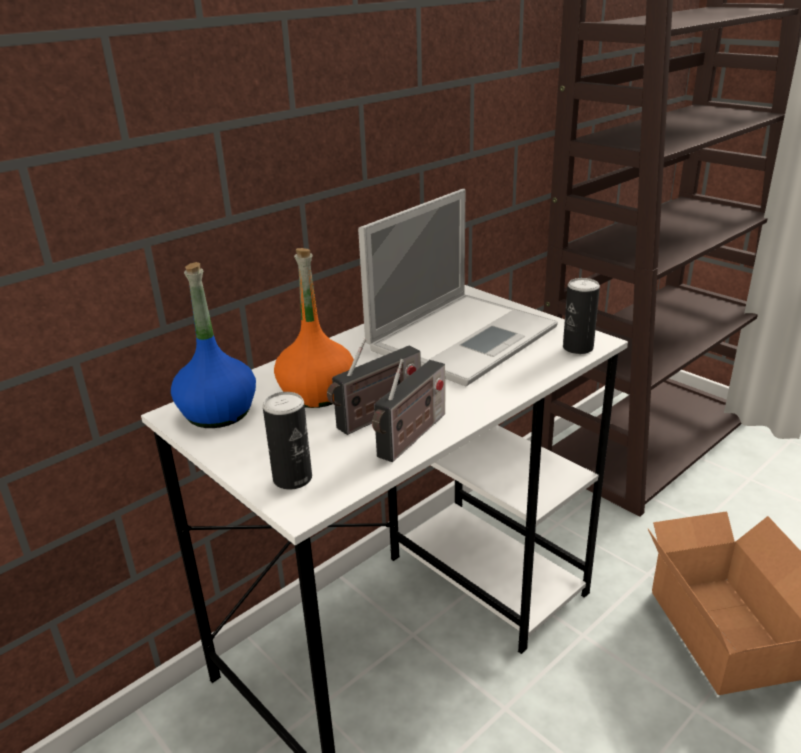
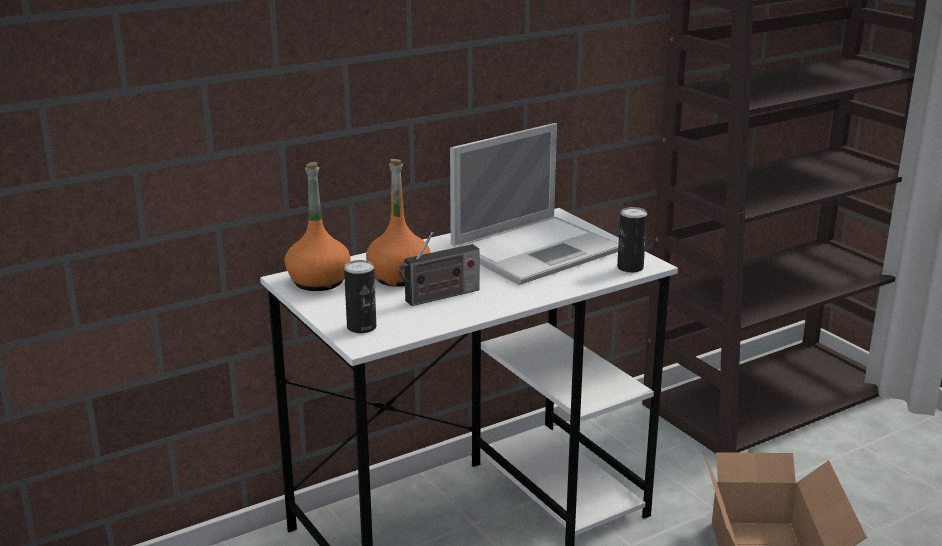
camera: 10 degrees right, 5 degrees down
(218, 412) = (318, 281): blue bottle -> orange bottle
(410, 438) = (459, 313): radio -> none

